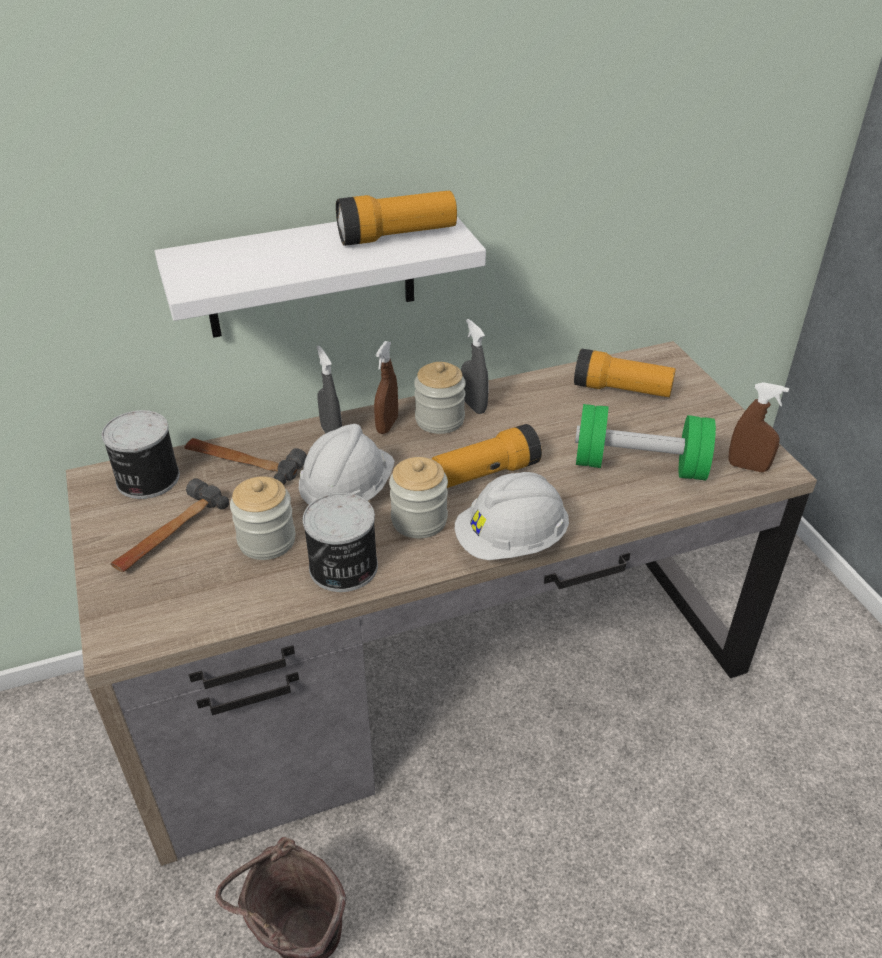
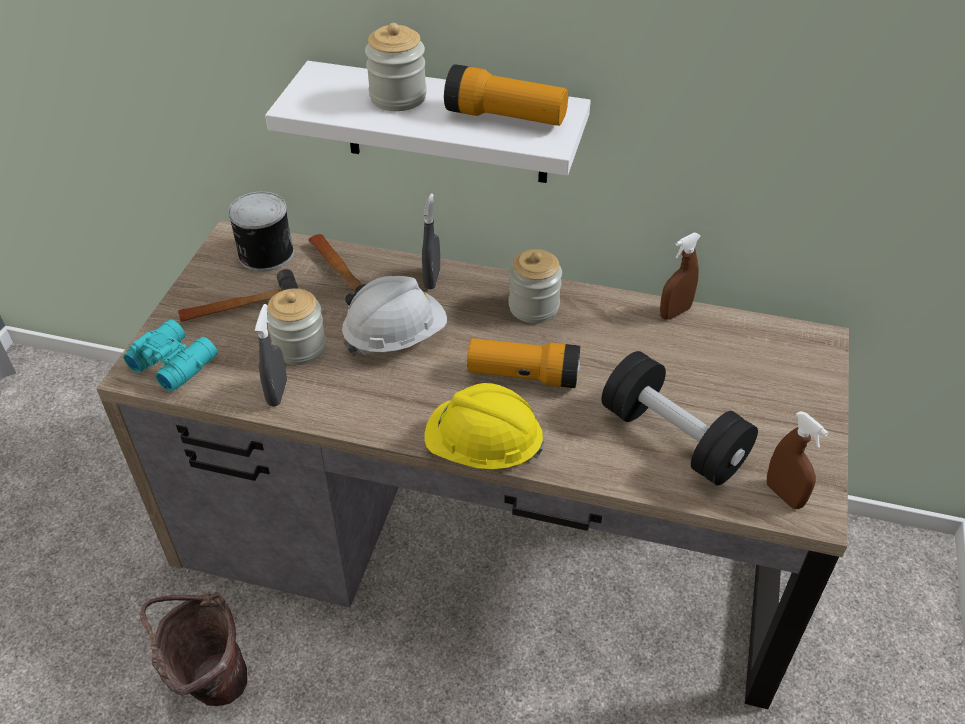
camera: 35 degrees right, 5 degrees up
(148, 612) = (173, 362): none -> turquoise binoculars
(343, 568) = (332, 399): can -> none
(387, 425) = (484, 291): brown spray bottle -> brown spray bottle (675, 312)
(419, 520) = (428, 389): jar -> jar (398, 97)
(473, 405) = (577, 307): grey spray bottle -> grey spray bottle (277, 393)
(511, 542) = (483, 449): white hard hat -> yellow hard hat
(621, 389) = (736, 355): flashlight -> none
(639, 465) = (672, 438): green dumbbell -> black dumbbell

